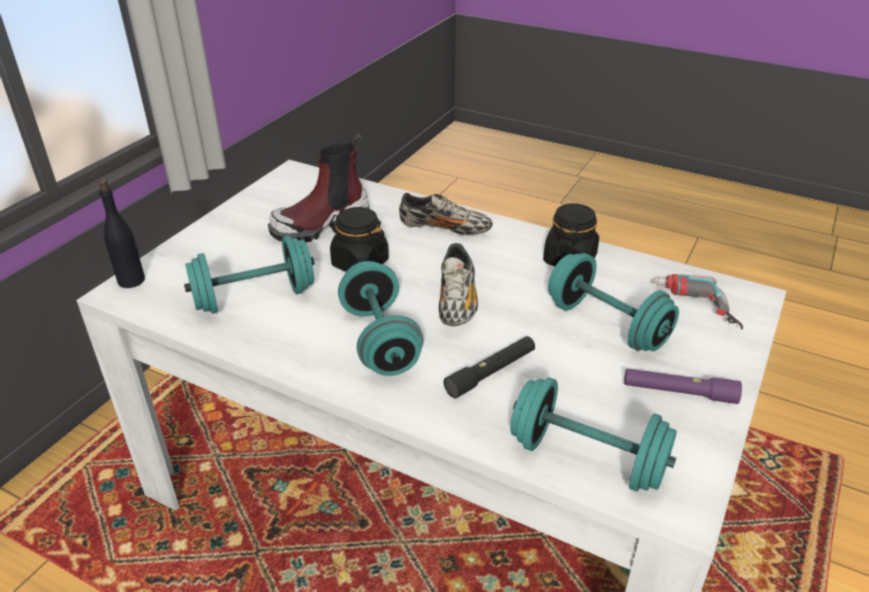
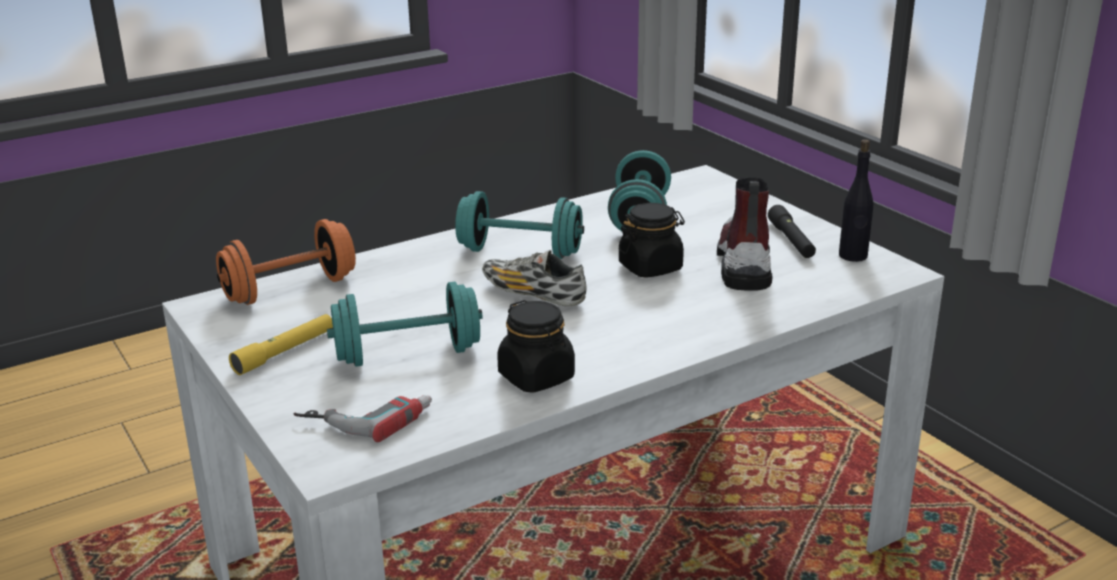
camera: 120 degrees right, 10 degrees down
(132, 280) = (716, 181): black bottle -> black bottle (853, 256)
(445, 229) = (677, 324): shoe -> none
(491, 373) = (422, 283): black flashlight -> black flashlight (791, 240)
(587, 458) = (290, 290): turquoise dumbbell -> orange dumbbell
(679, 392) = (285, 352): purple flashlight -> yellow flashlight

